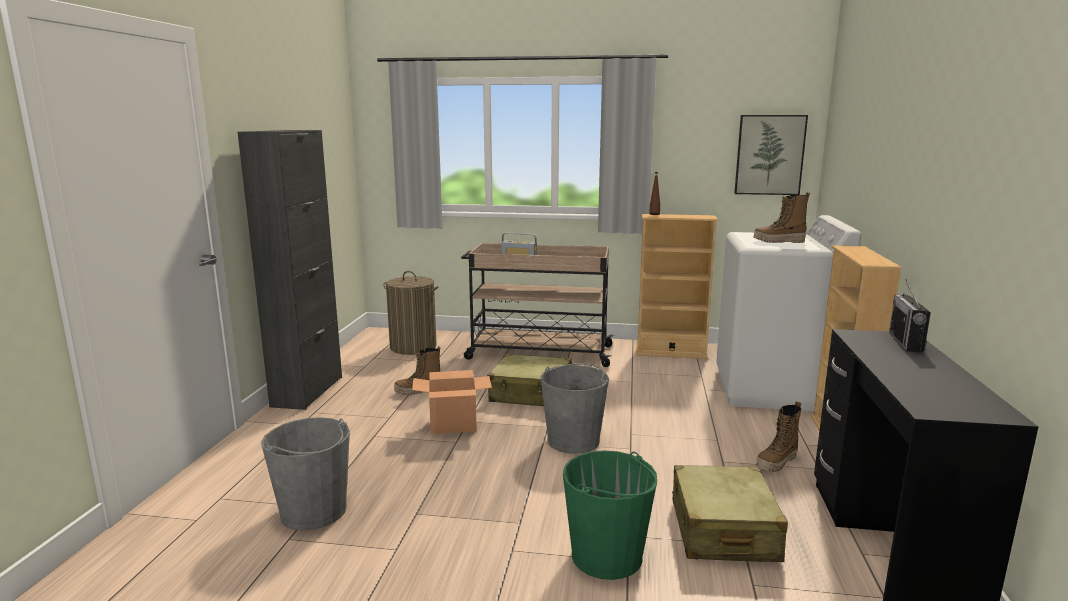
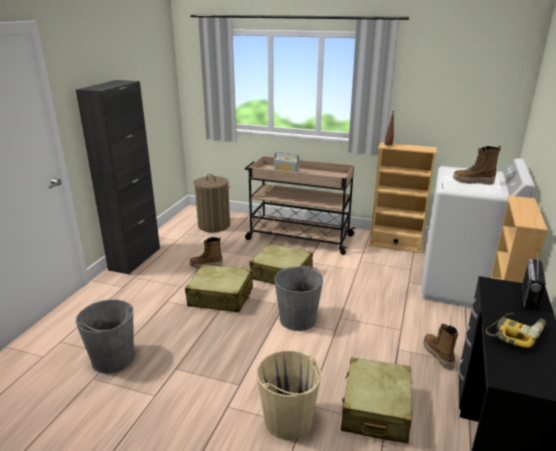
camera: 10 degrees right, 10 degrees up
(453, 425) = (221, 297): cardboard box -> beige suitcase
(607, 556) = (288, 420): green bucket -> beige bucket
(769, 155) = (487, 100): picture -> none
(777, 463) = (438, 355): boot -> boot turned 105 degrees clockwise
(913, 372) = (515, 333): none -> power drill

